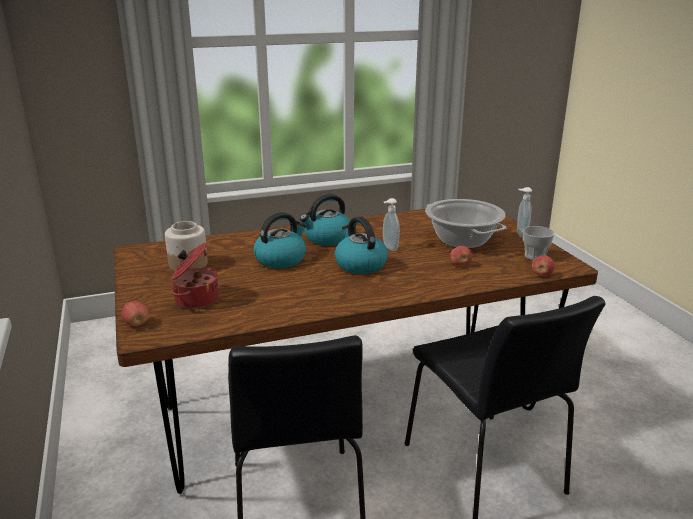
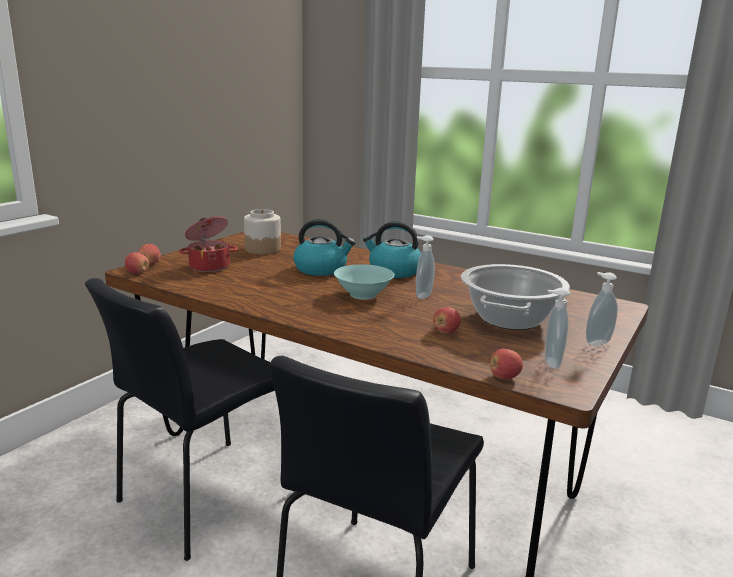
camera: 50 degrees right, 5 degrees down
(154, 336) = (137, 273): none -> apple
(360, 264) = (362, 295): kettle -> turquoise bowl
(535, 256) = (550, 362): cup -> soap dispenser

